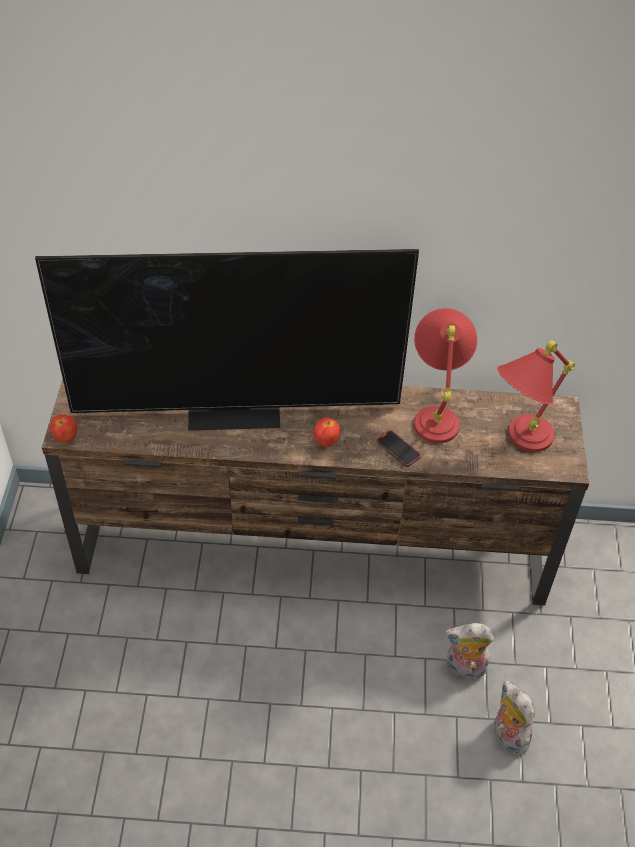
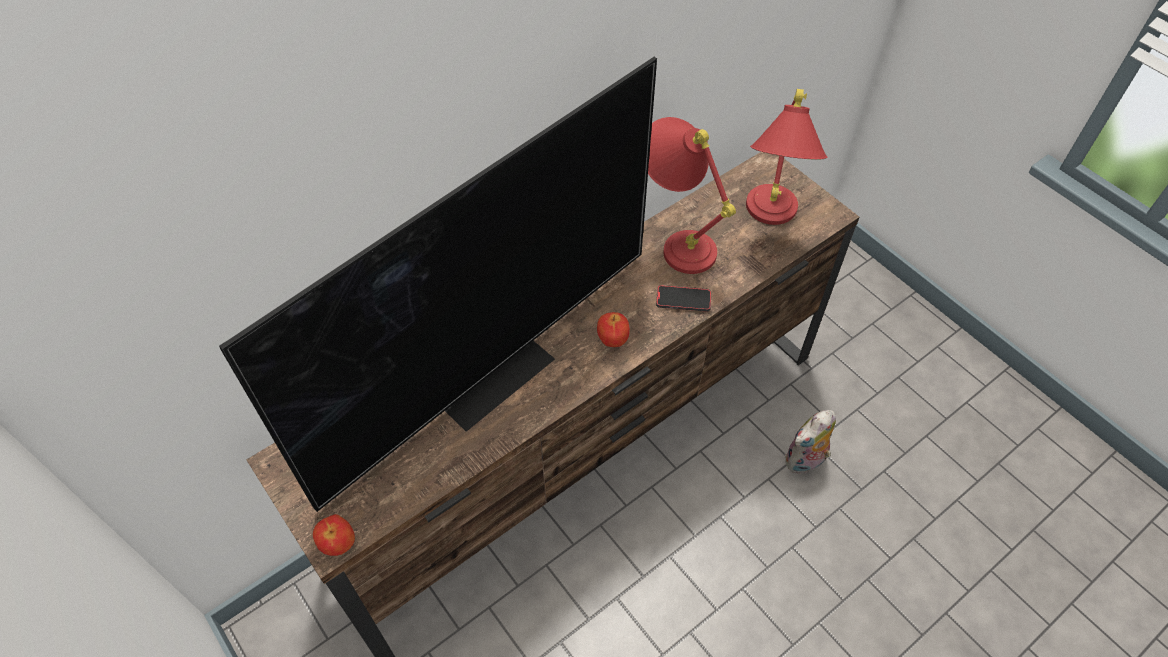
camera: 40 degrees left, 5 degrees up
(507, 735) = (888, 490): plush toy -> none

